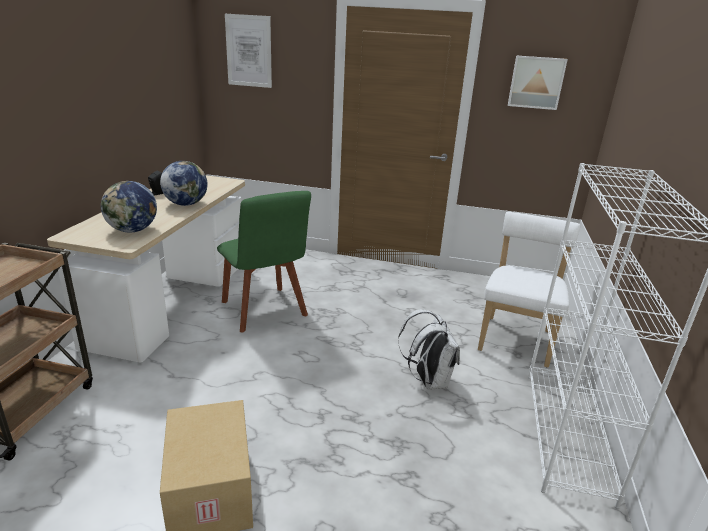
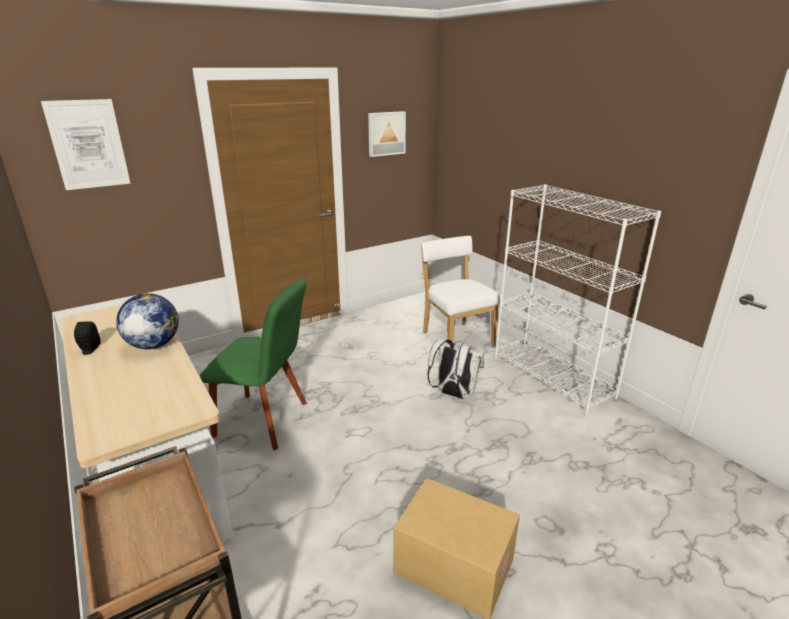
camera: 45 degrees left, 0 degrees up
(133, 230) = (164, 395): globe -> none

